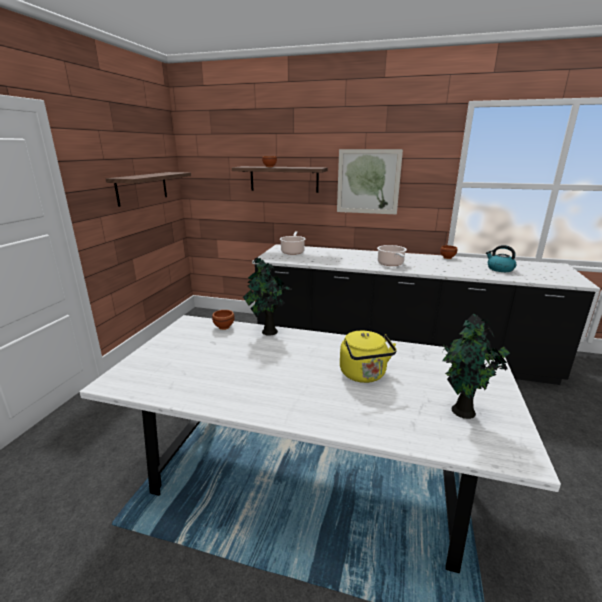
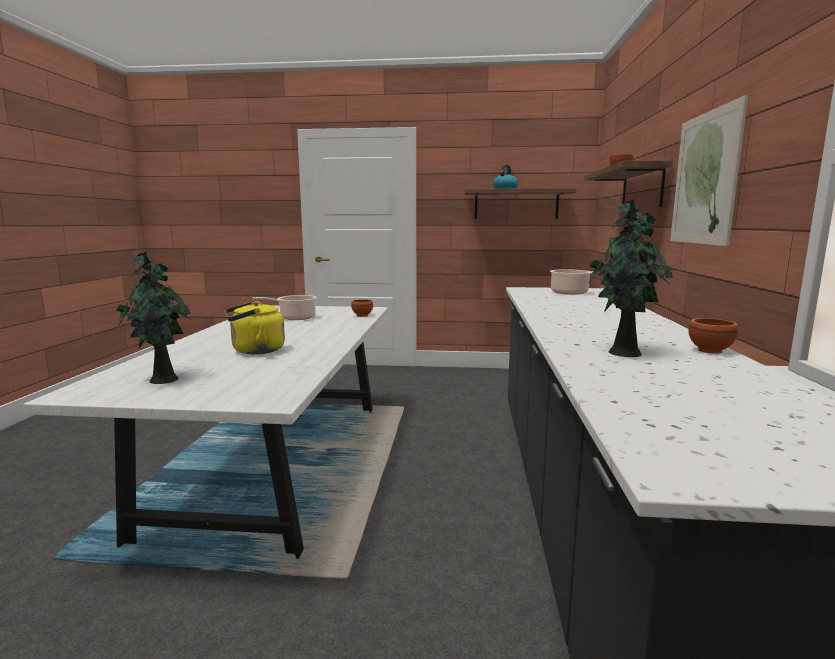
camera: 80 degrees right, 10 degrees down
(268, 332) = (354, 325): potted plant -> potted plant (622, 352)
(391, 264) = (576, 321): cooking pot -> cooking pot (295, 318)
(499, 269) = (679, 384): kettle -> kettle (505, 189)

